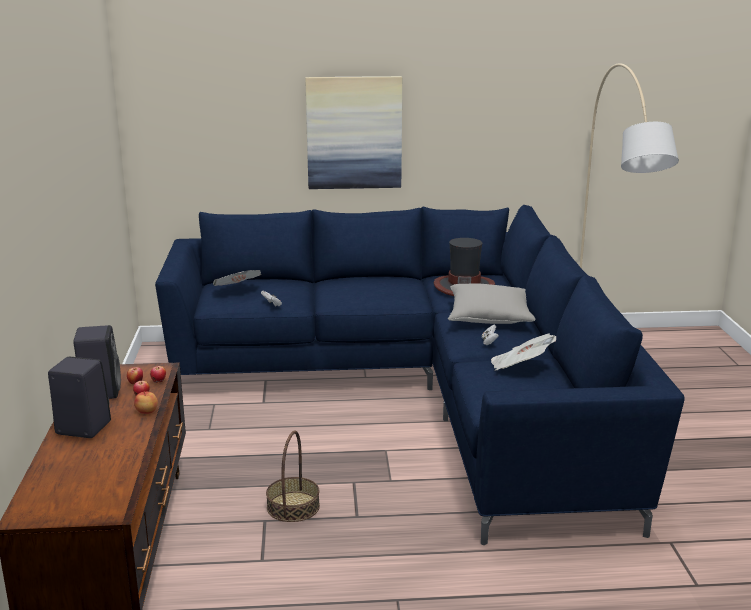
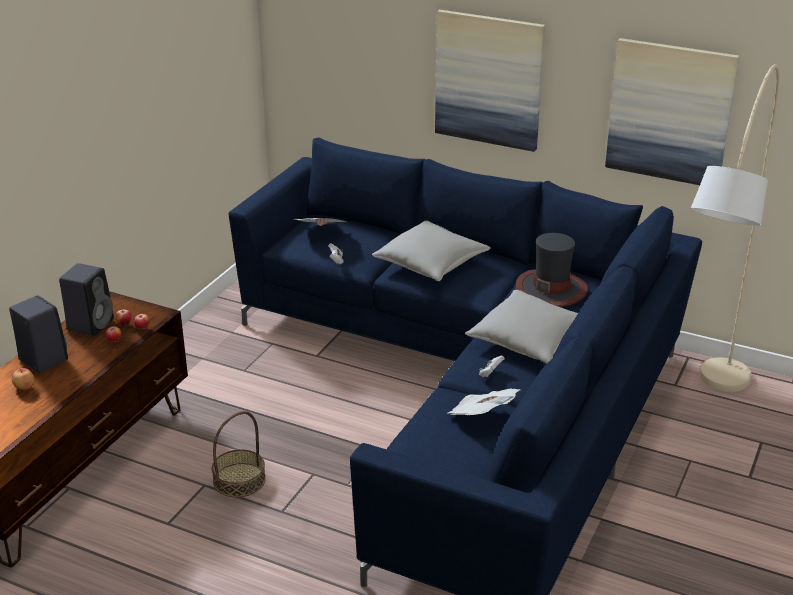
camera: 30 degrees right, 10 degrees up
(147, 411) = (102, 359): apple -> apple (24, 387)
(353, 291) = (431, 264): none -> grey pillow
(509, 132) = (670, 112): none -> picture

